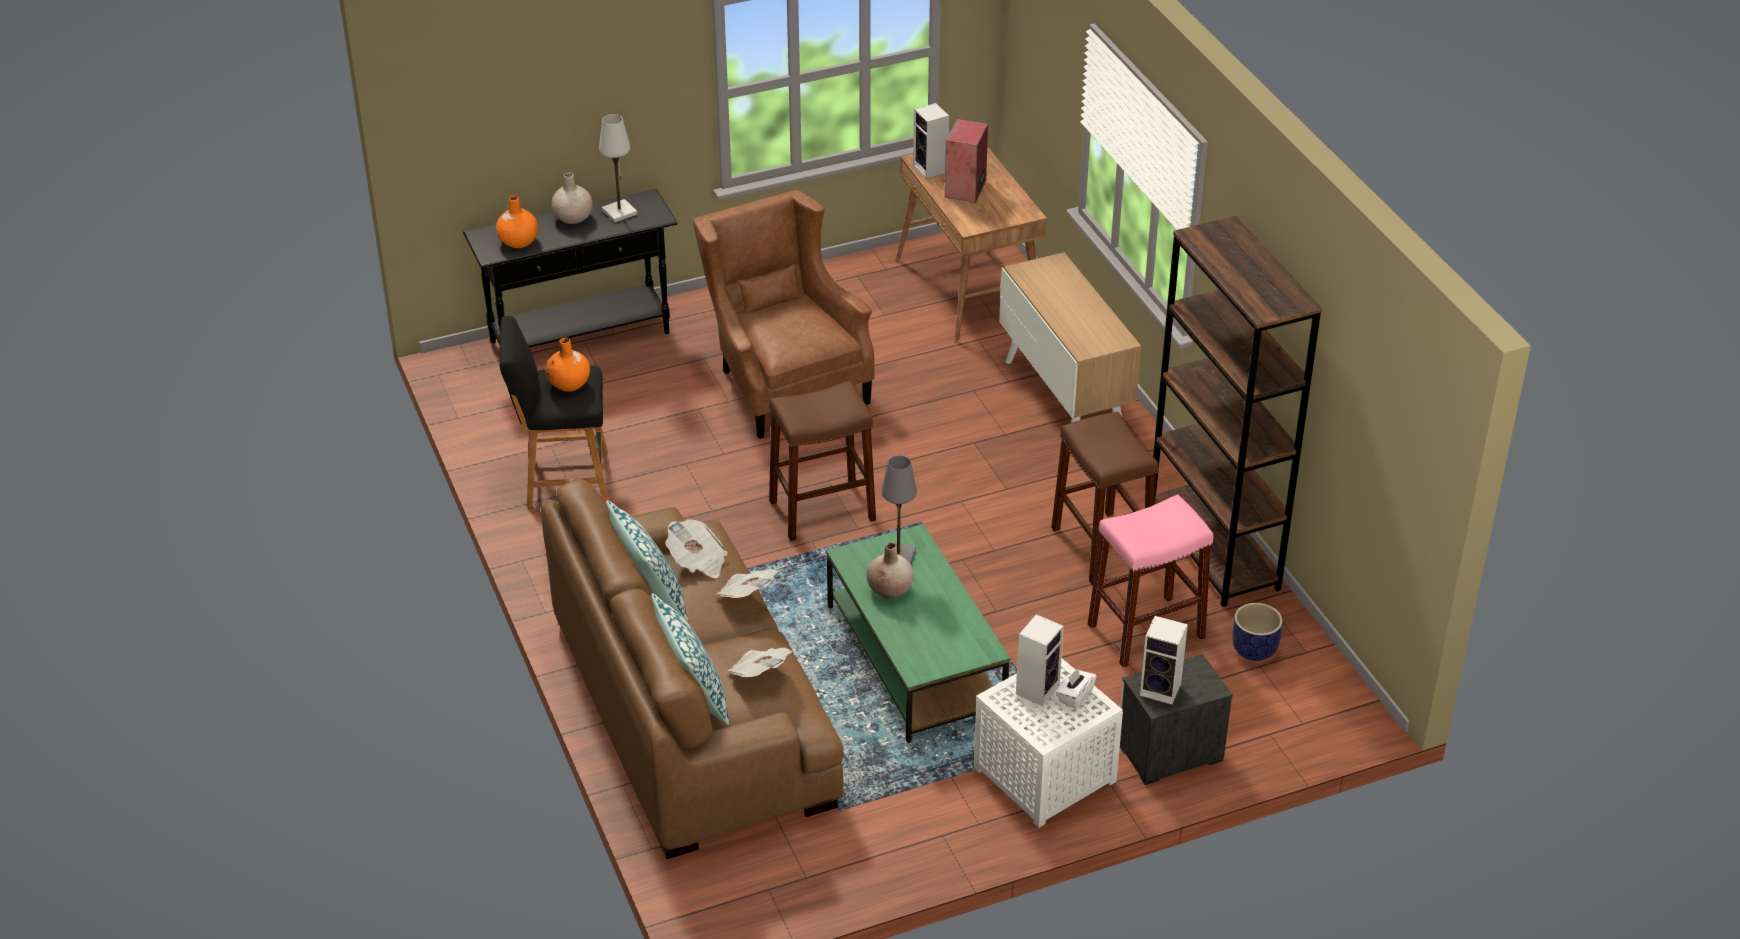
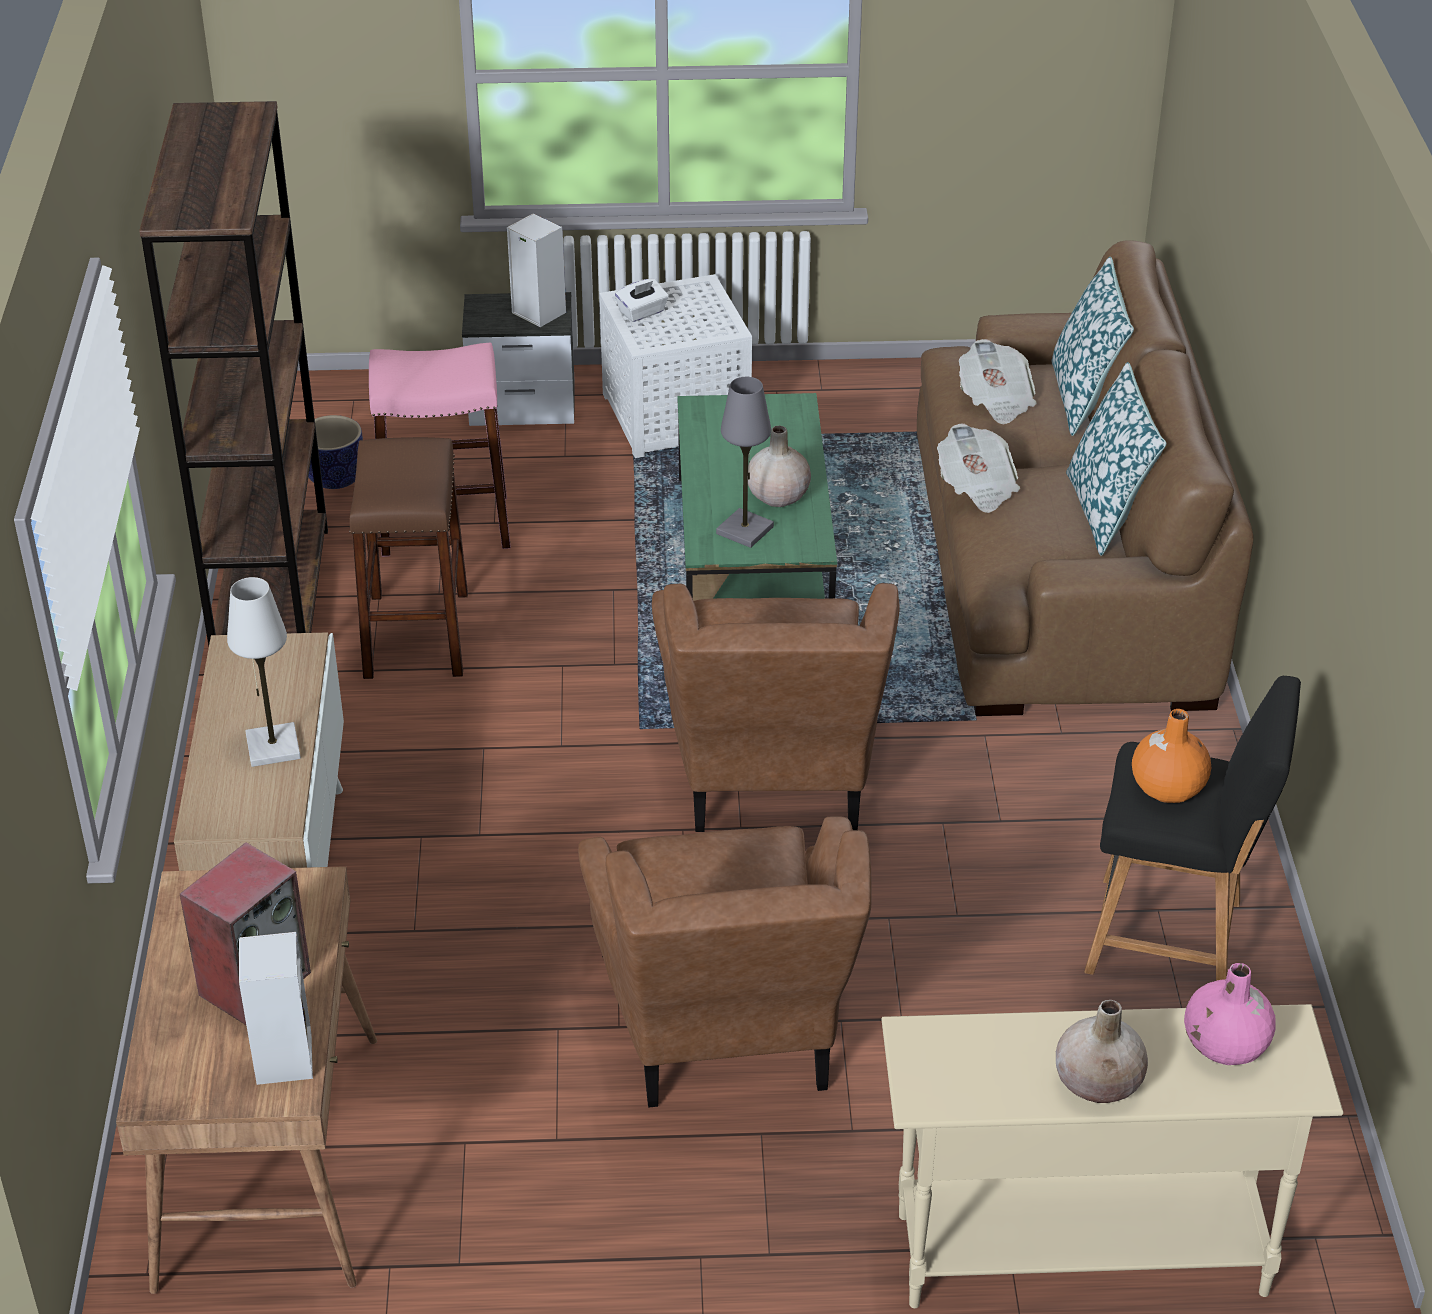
camera: 160 degrees left, 0 degrees up
(518, 241) = (1225, 1046): orange vase -> pink vase
(581, 337) = (1079, 1253): black console table -> beige console table
(619, 212) = (995, 1071): white table lamp -> white table lamp (273, 747)
(697, 561) = (1029, 539): newspaper -> none
(822, 510) = (774, 781): brown stool -> brown armchair
(1037, 688) = (678, 327): speaker -> none

